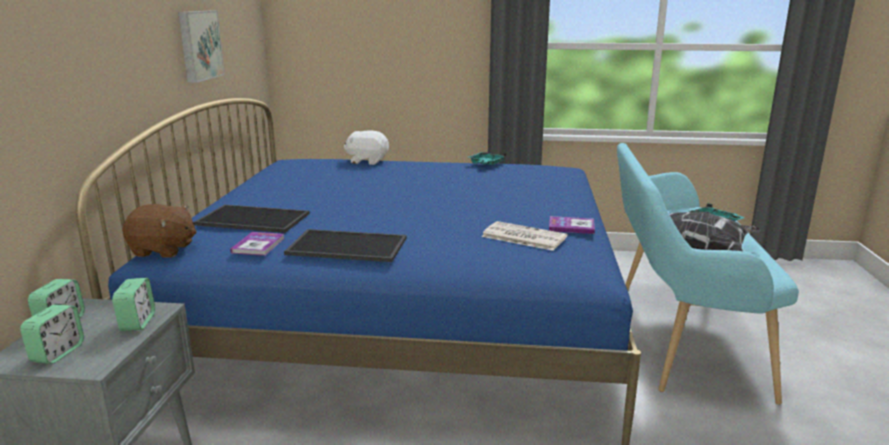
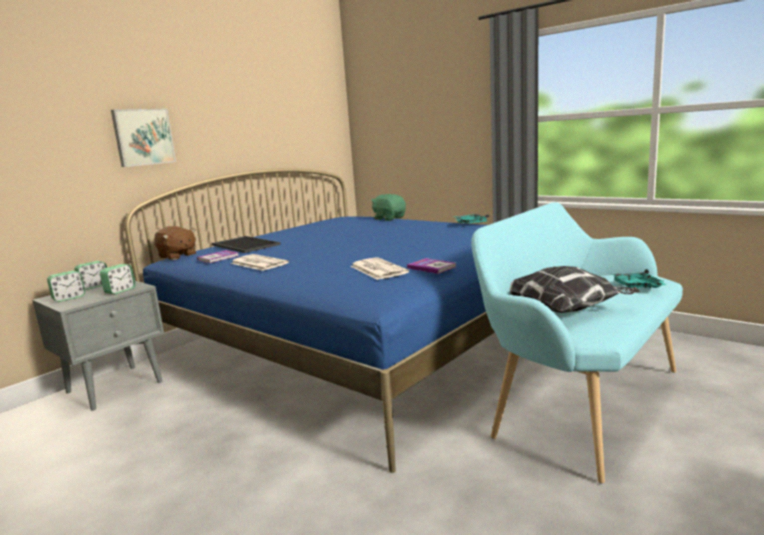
camera: 35 degrees right, 5 degrees down
(199, 45) = (265, 131): picture -> picture (143, 137)
(345, 247) = (258, 263): tray -> newspaper
(367, 161) = (389, 218): white plush toy -> green plush toy

